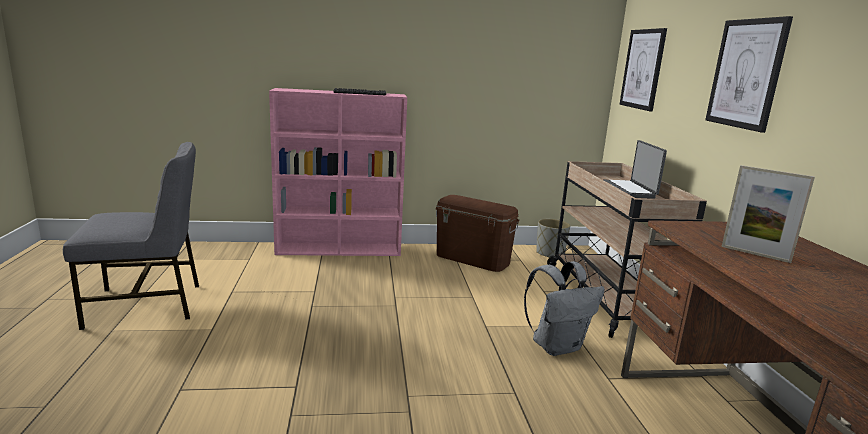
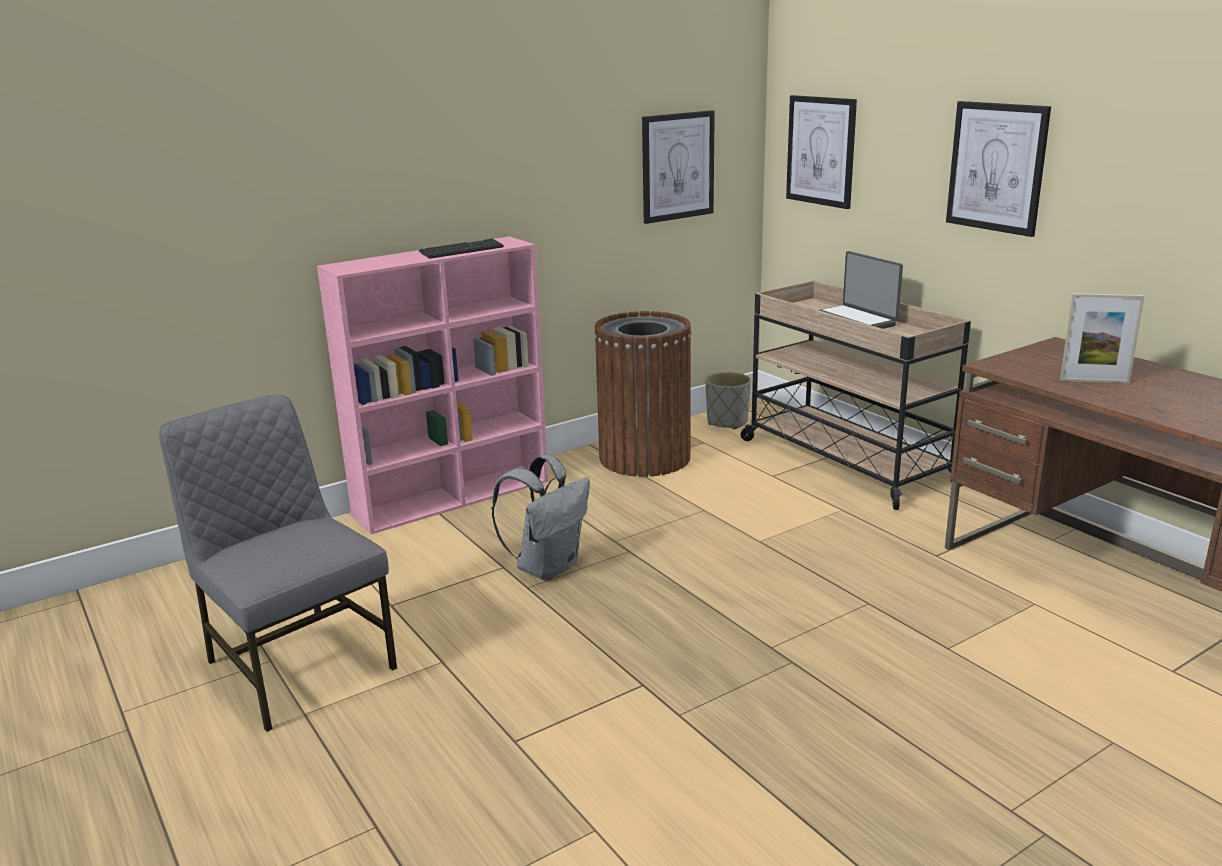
camera: 25 degrees left, 5 degrees up
(147, 305) = (297, 664): grey chair -> grey chair turned 90 degrees counterclockwise
(473, 259) = (645, 457): brown storage box -> brown trash can
(540, 71) = (677, 166): none -> picture
(557, 346) = (855, 538): grey backpack -> grey backpack (548, 567)

